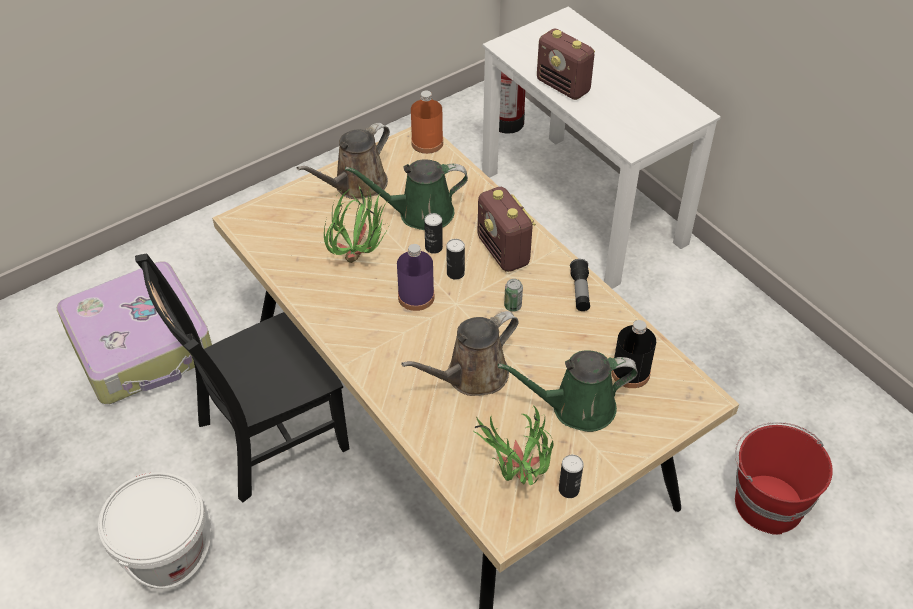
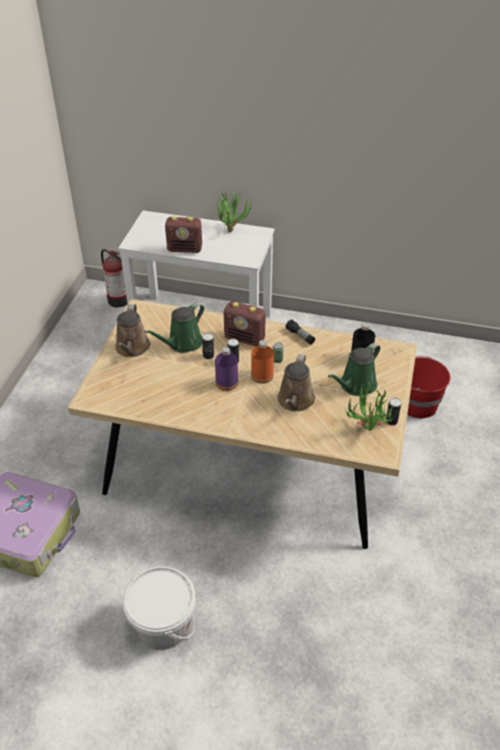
camera: 40 degrees left, 5 degrees down
(266, 438) = (155, 530): black chair -> none
(361, 257) = (176, 380): potted plant -> potted plant (232, 228)
(427, 143) = (146, 309): orange bottle -> orange bottle (262, 375)

